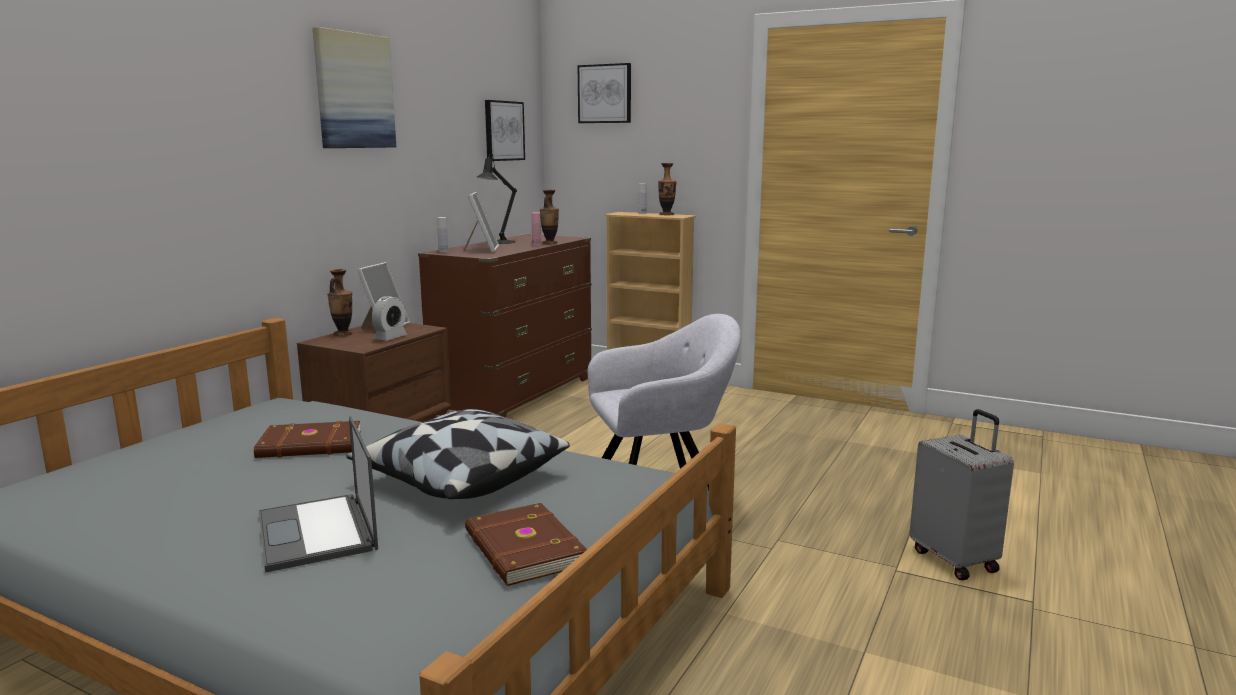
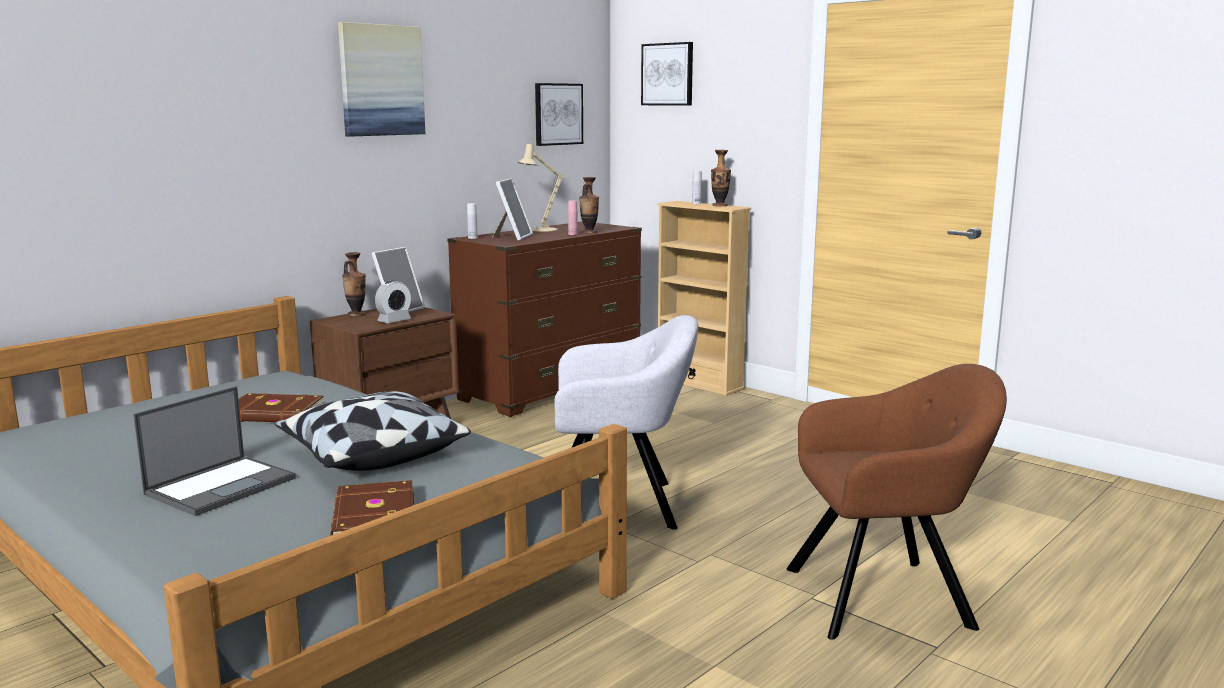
camera: 15 degrees right, 0 degrees up
(317, 533) = (222, 485): laptop -> laptop turned 135 degrees counterclockwise
(498, 242) = (540, 230): black table lamp -> beige table lamp
(955, 560) = (885, 596): grey suitcase -> brown armchair

